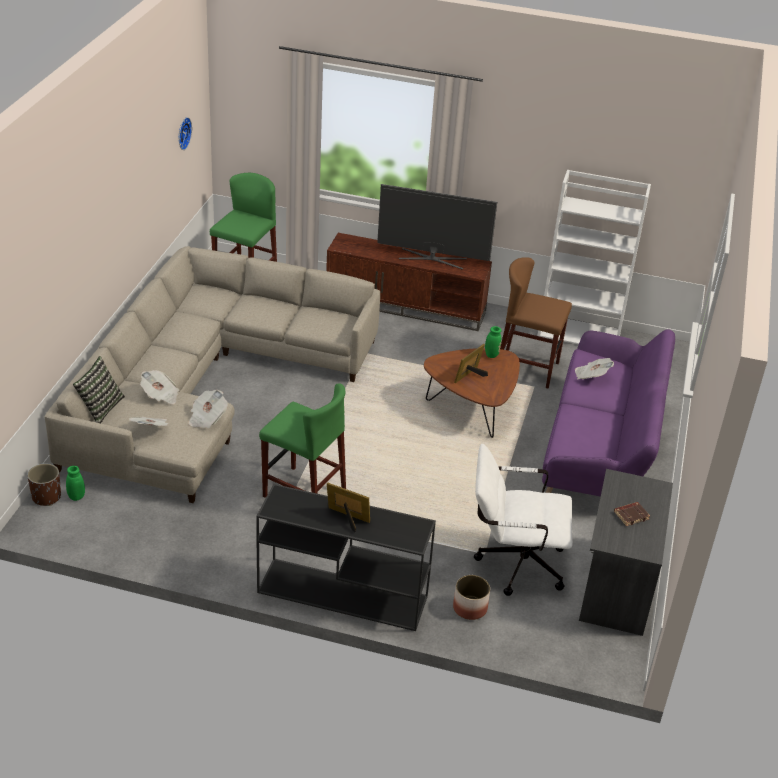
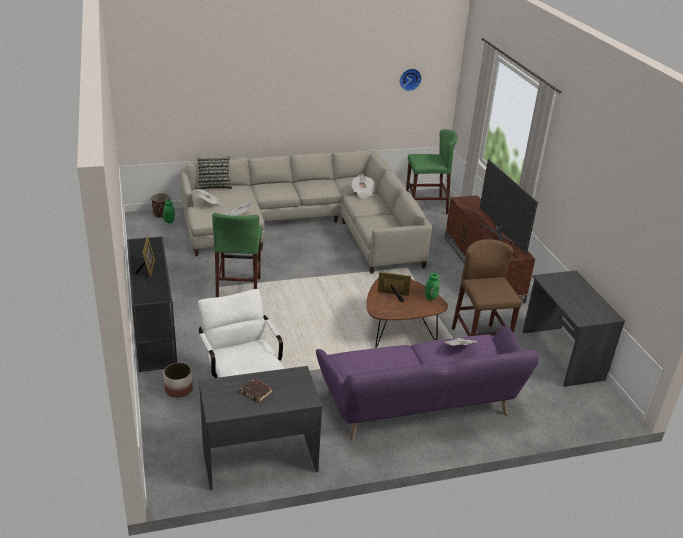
camera: 60 degrees right, 5 degrees down
(160, 395) = (243, 197): newspaper -> newspaper (362, 193)
(580, 334) = (561, 355): white bookcase -> grey desk

